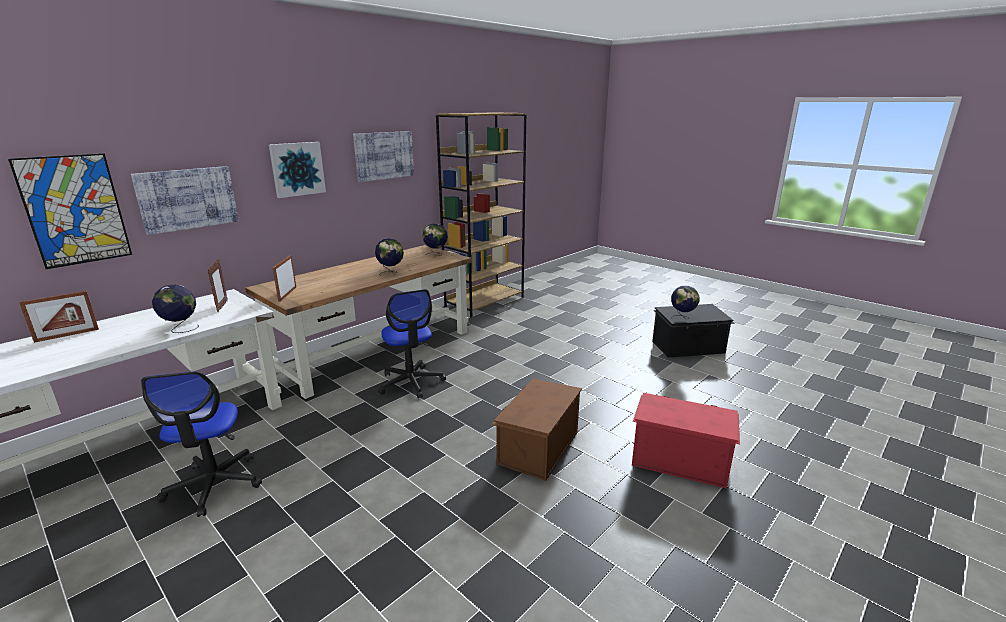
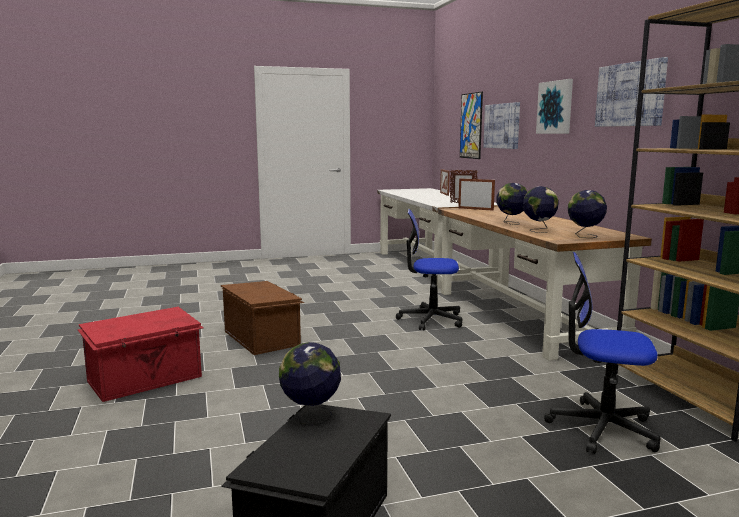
camera: 120 degrees right, 10 degrees down
(181, 329) = (427, 200): globe -> globe (538, 230)
(214, 485) = (360, 275): office chair -> office chair (602, 428)

